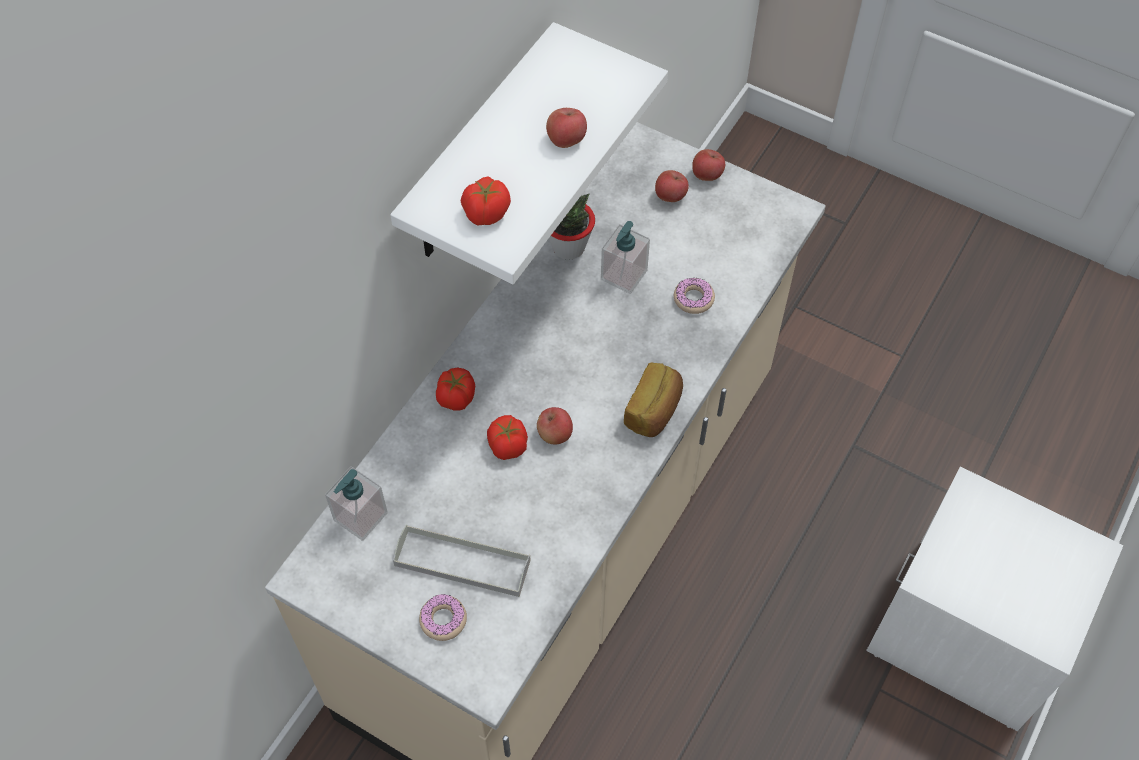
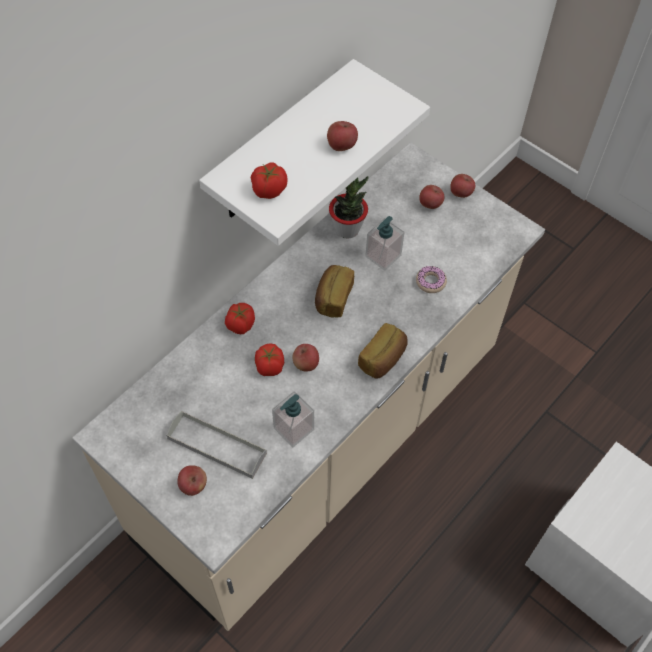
camera: 10 degrees right, 0 degrees up
(360, 517) = (151, 399): soap dispenser -> soap dispenser (293, 429)
(443, 620) = (193, 485): donut -> apple
(570, 341) = (333, 298): none -> bread

